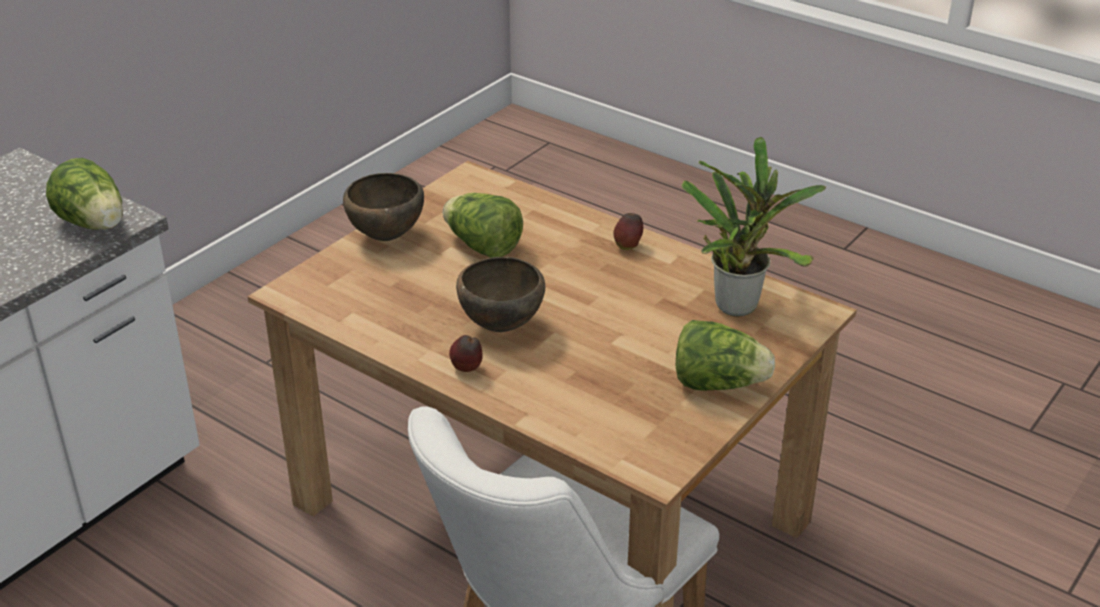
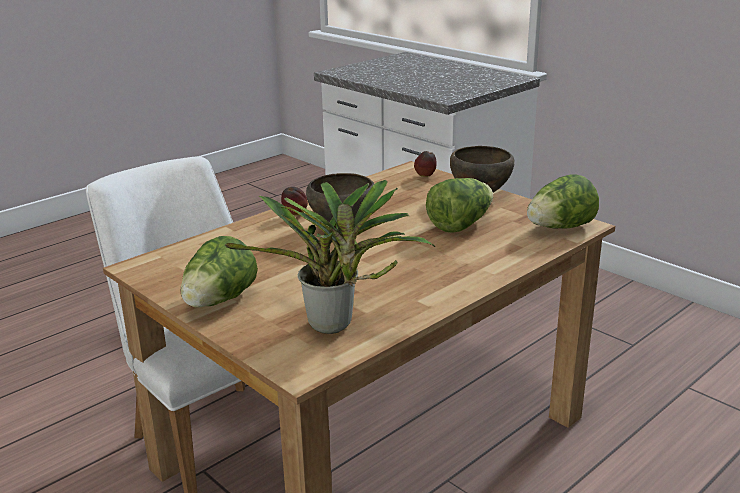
camera: 100 degrees right, 10 degrees down
(95, 224) = (441, 93): lettuce -> lettuce (560, 228)
(628, 246) = (451, 283): apple -> apple (425, 177)

